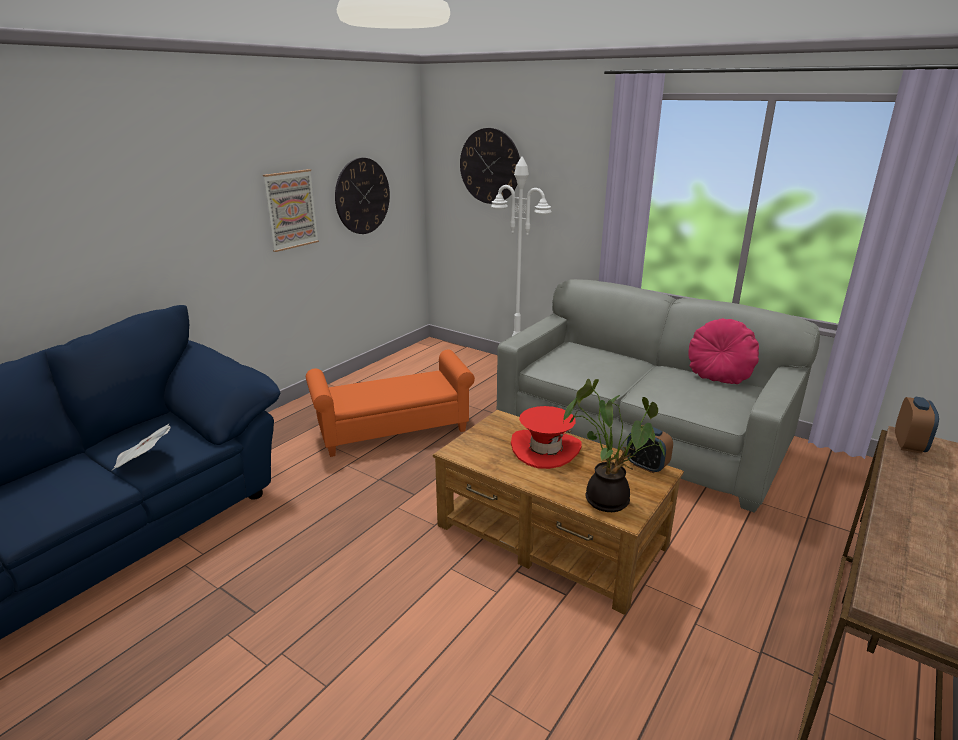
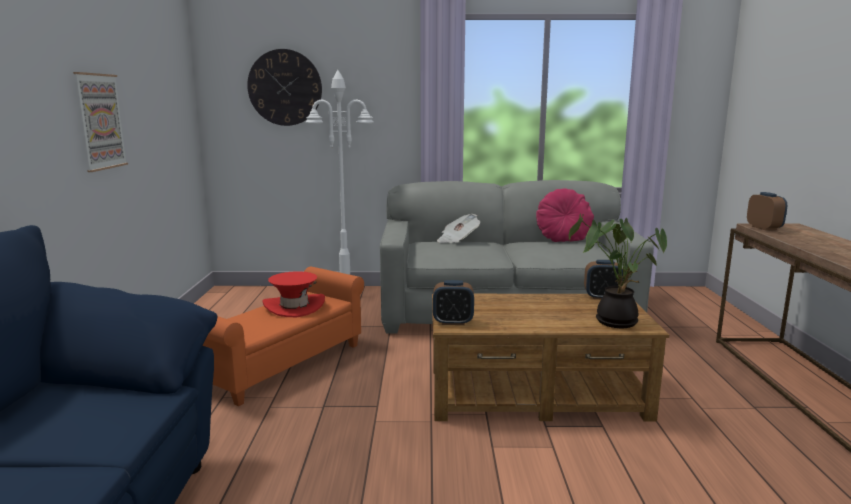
camera: 35 degrees left, 10 degrees down
(144, 460) = (88, 435): newspaper -> newspaper (457, 240)
(362, 196) = (156, 117): wall clock -> none
(464, 447) = (453, 322): none -> alarm clock
(545, 449) = (518, 306): red hat -> red hat (294, 307)

